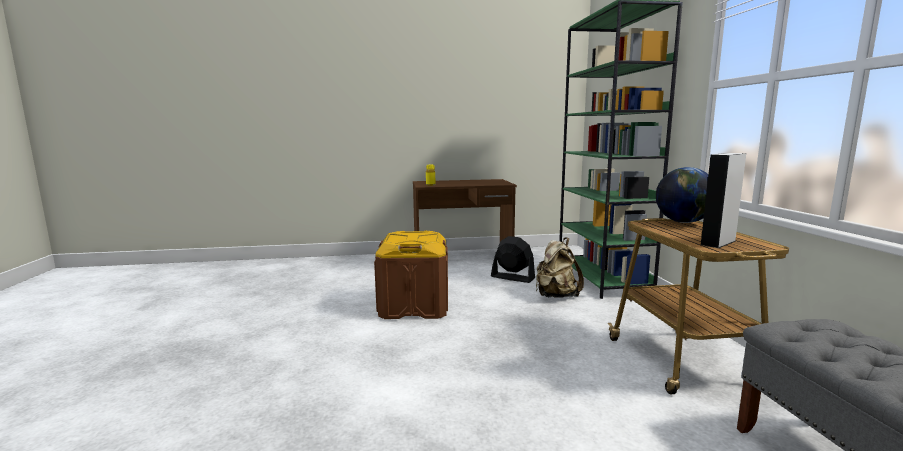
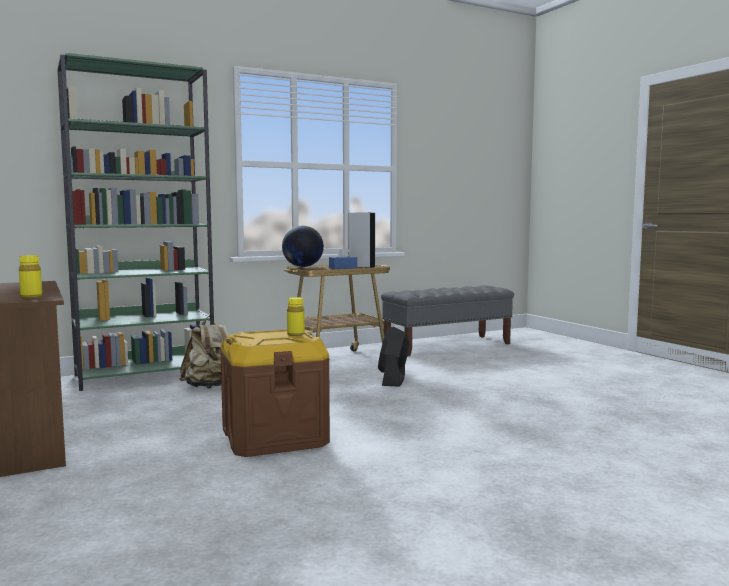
camera: 110 degrees left, 5 degrees down
(411, 241) = (296, 334): none -> yellow bottle
(512, 277) = (140, 406): black fan -> black fan (393, 379)
(685, 234) = (343, 268): none -> blue tissue box

